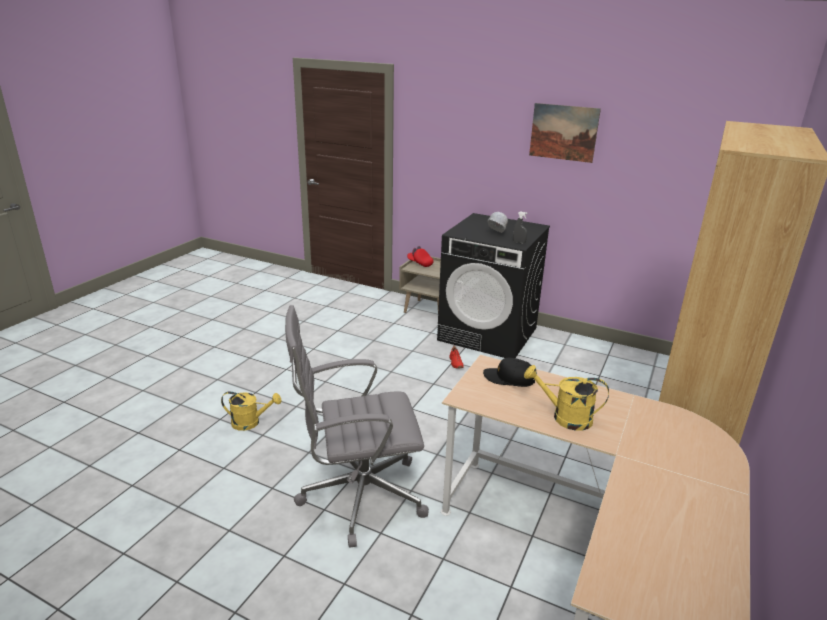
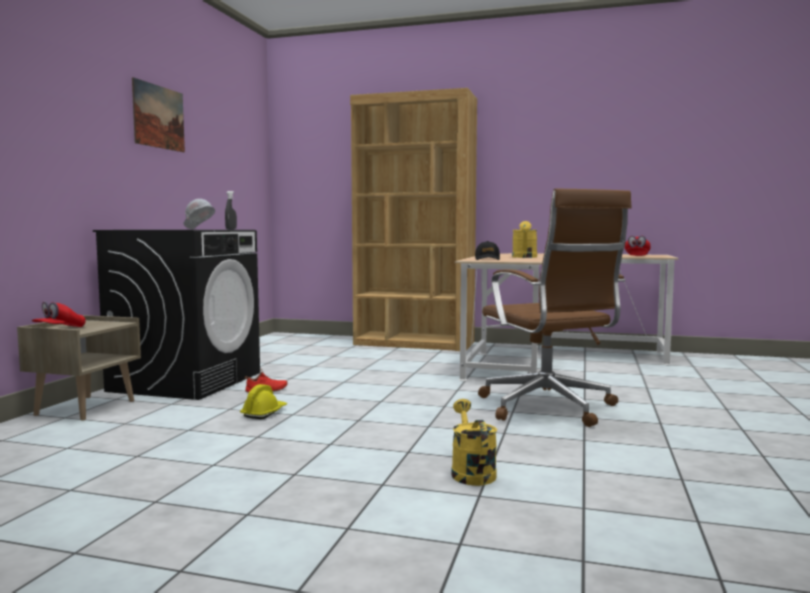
camera: 100 degrees left, 20 degrees down
(358, 495) = (548, 408): grey office chair -> brown office chair
(397, 362) = (264, 413): none -> yellow hard hat
(626, 562) = (637, 256): none -> red cap

